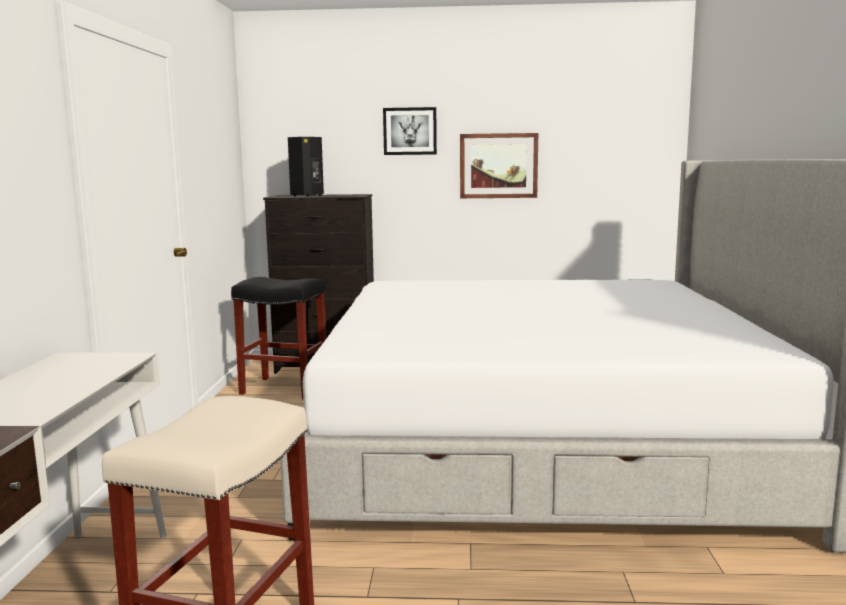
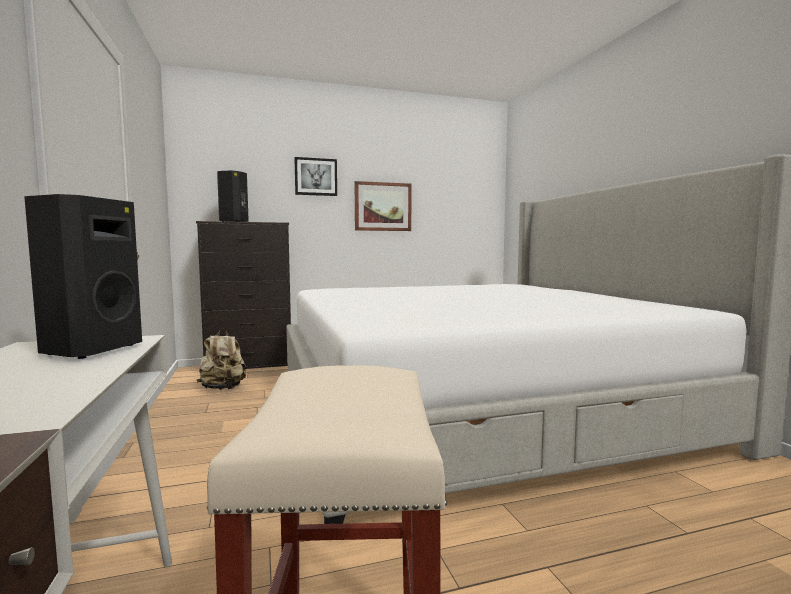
camera: 20 degrees left, 5 degrees down
(95, 366) = (90, 350): none -> black speaker
(285, 388) = (223, 389): black stool -> beige backpack

